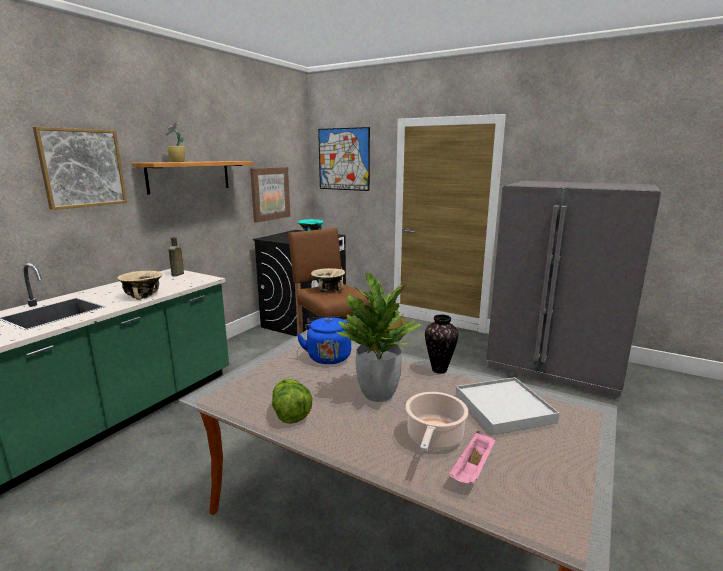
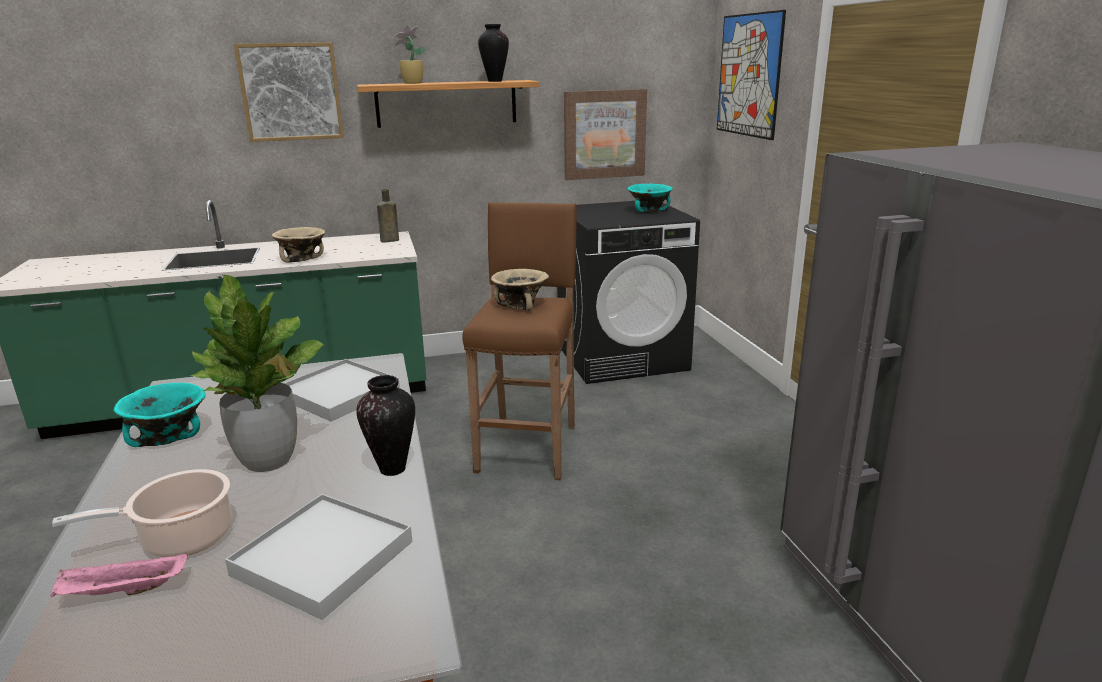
camera: 45 degrees right, 5 degrees up
(226, 161) = (494, 81): none -> vase
(290, 414) = (168, 437): lettuce -> turquoise bowl
(328, 356) = (340, 393): blue kettle -> white tray

